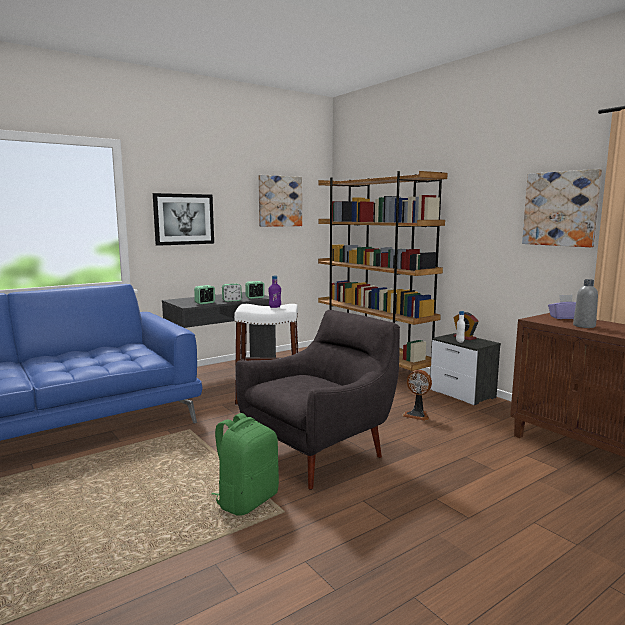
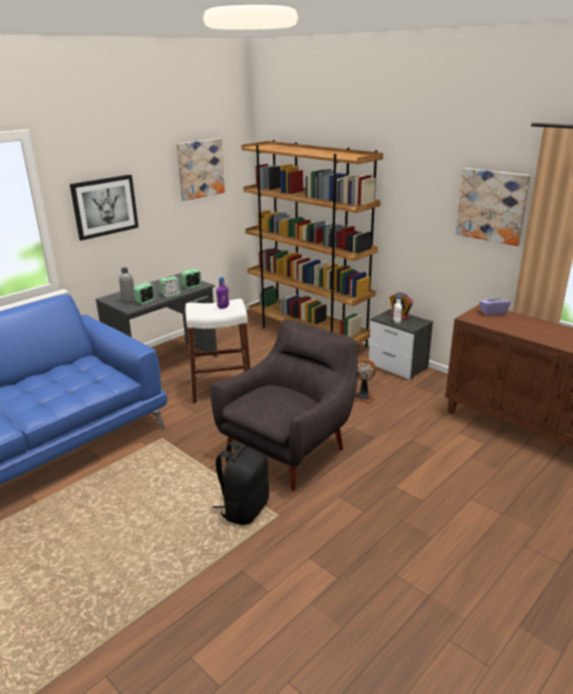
camera: 10 degrees left, 15 degrees up
(247, 500) = (244, 509): green backpack -> black backpack
(584, 326) = (509, 326): grey bottle -> grey bottle (129, 300)

